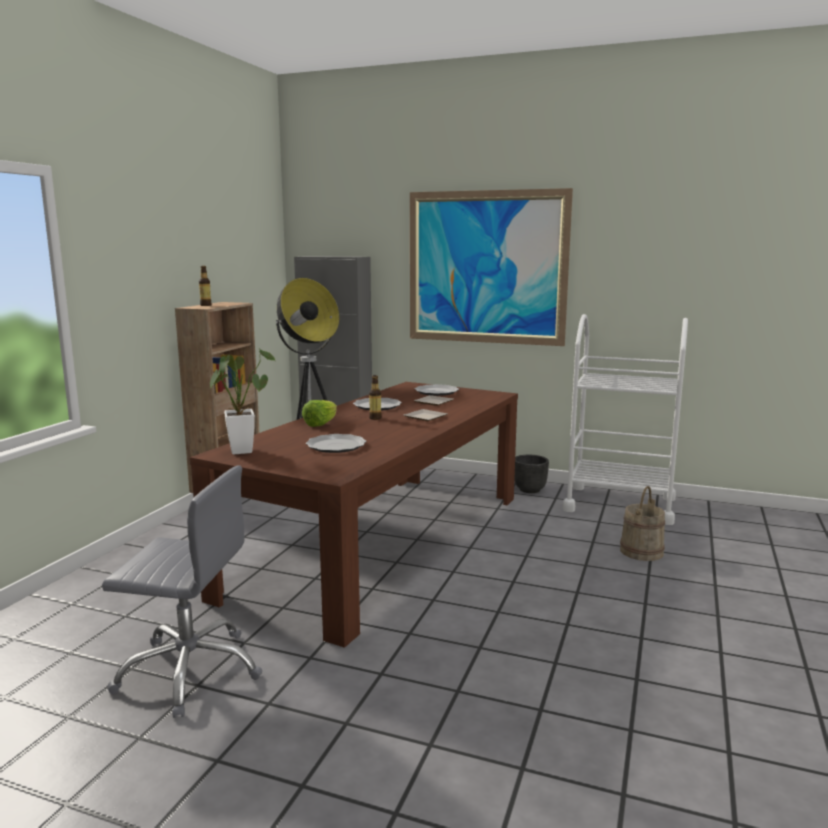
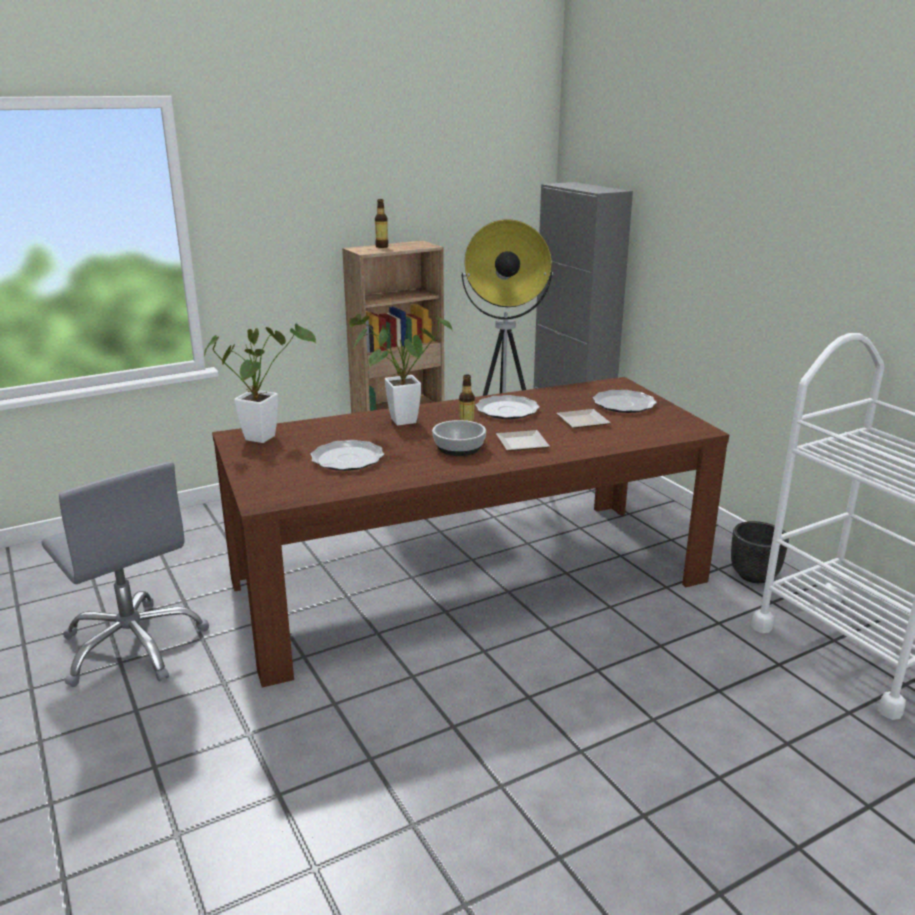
camera: 40 degrees right, 10 degrees up
(320, 424) = (397, 422): lettuce -> potted plant
(393, 426) = (458, 447): none -> bowl
(486, 268) = (765, 227): picture -> none
(641, 551) = (767, 738): beige bucket -> none

